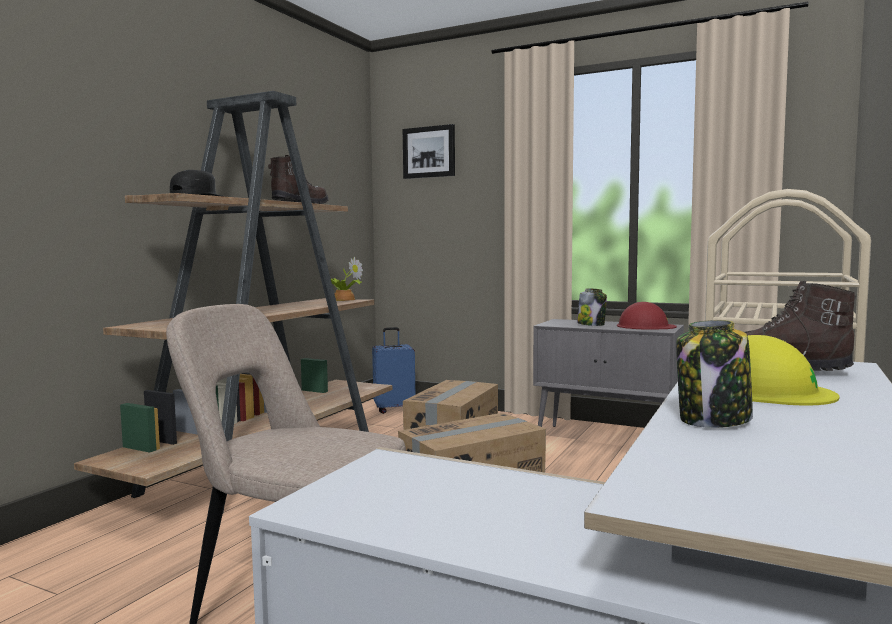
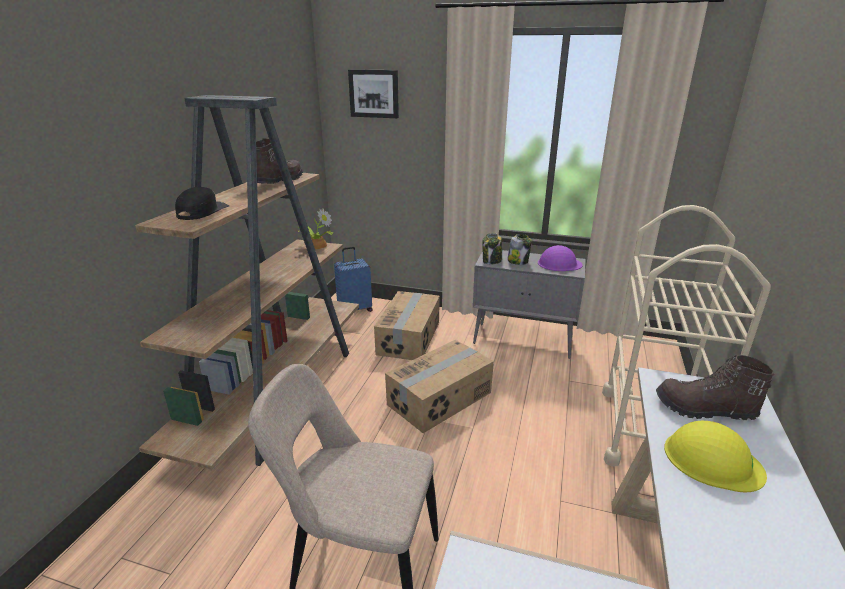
camera: 10 degrees left, 20 degrees up
(645, 326) = (559, 264): red hard hat -> purple hard hat
(714, 420) = (704, 534): jar -> jar (492, 261)

